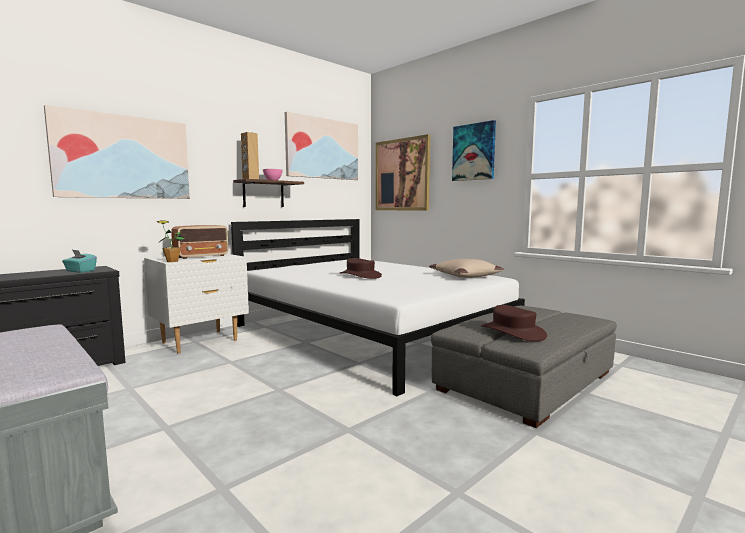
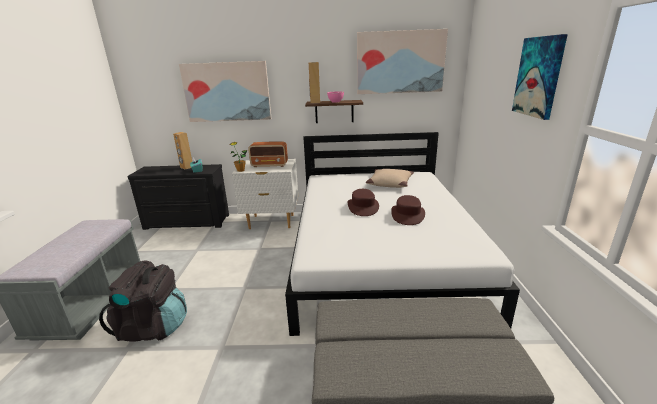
camera: 45 degrees right, 15 degrees up
(46, 272) = (186, 167): none -> brown speaker
(221, 458) = (153, 327): none -> black backpack
(402, 175) = (482, 90): picture -> none
(464, 276) = (458, 237): beige pillow -> beige pillow (389, 183)
(513, 332) = (366, 342): brown hat -> brown hat (407, 215)

